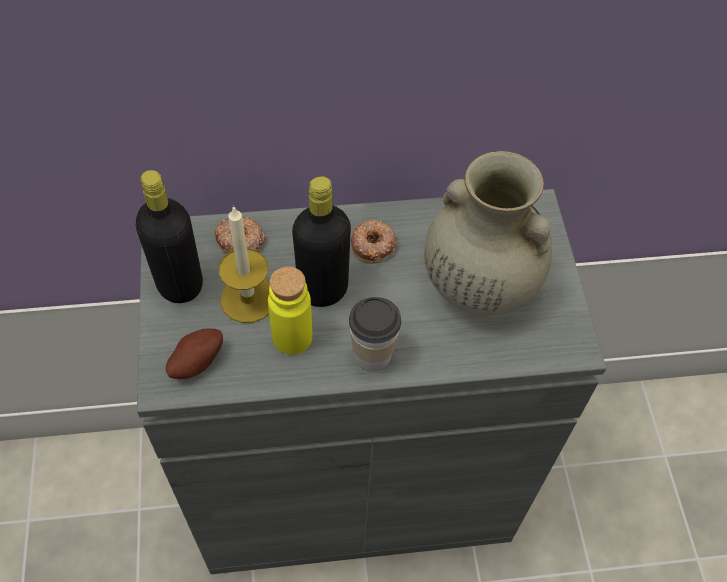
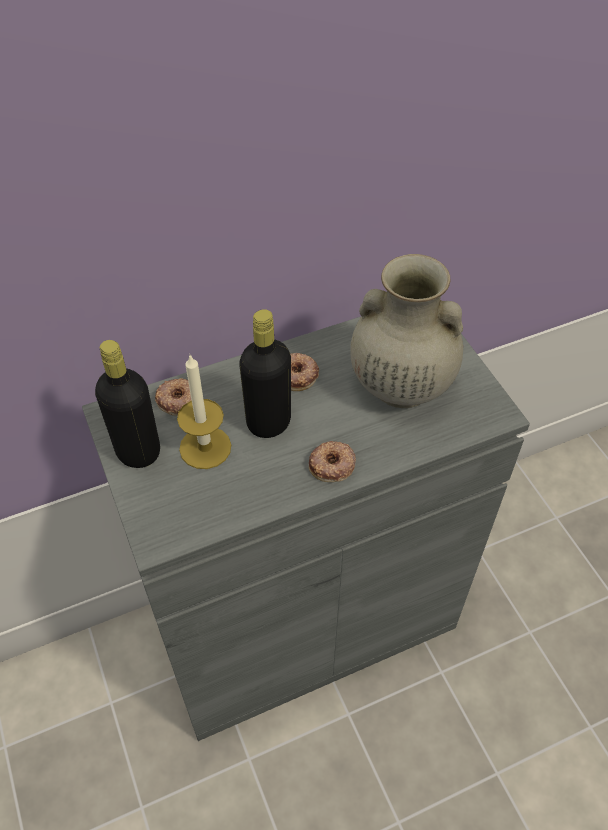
camera: 15 degrees left, 5 degrees down
(196, 361) = (178, 512): potato -> none
(292, 337) = (257, 469): yellow bottle -> none
(372, 355) = (332, 465): cup -> donut

